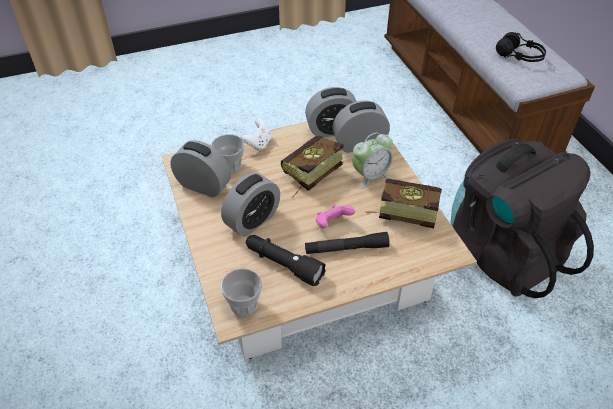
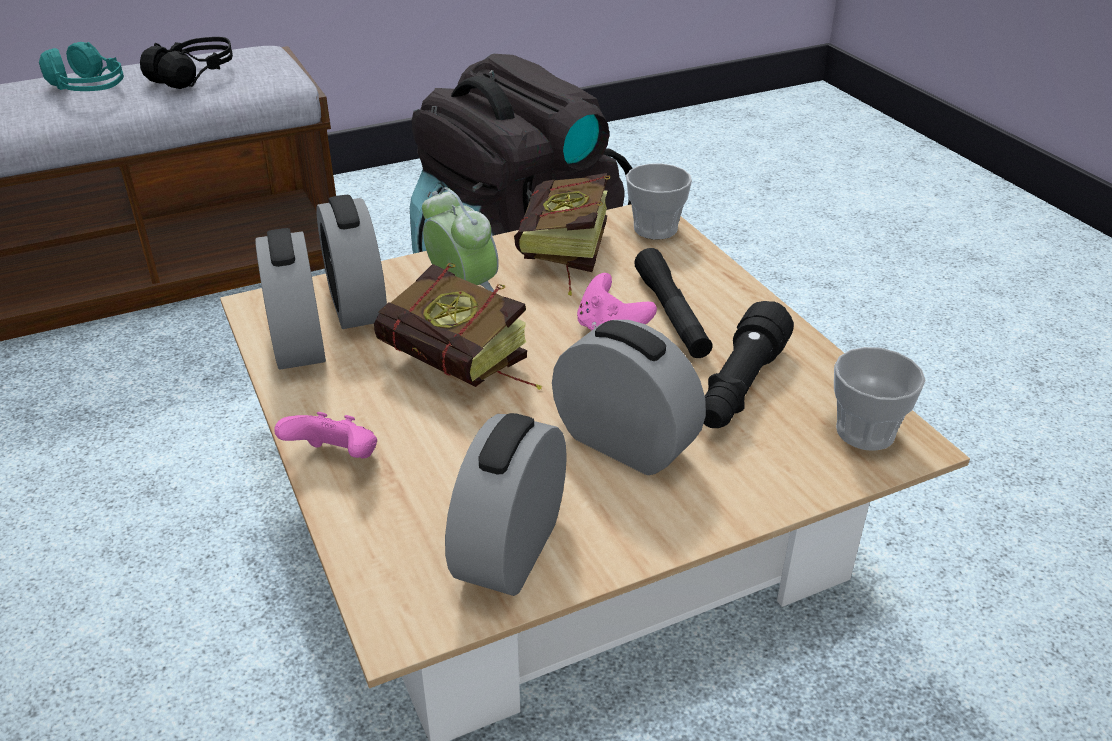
camera: 95 degrees left, 10 degrees down
(230, 166) = (429, 505): cup -> cup (655, 229)
(259, 143) = (336, 459): white game controller -> pink game controller
(495, 31) = (89, 89): none -> turquoise headphones

